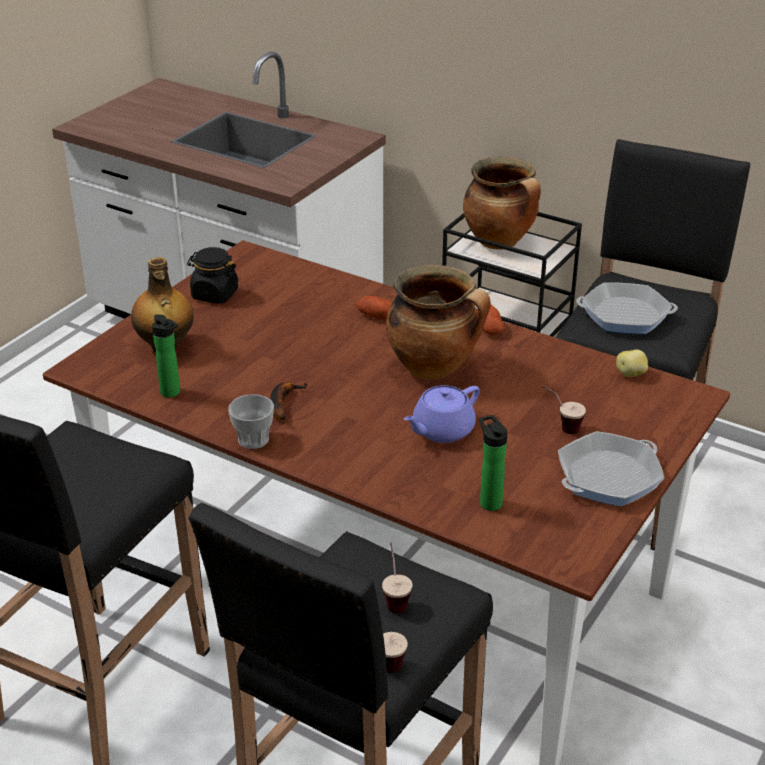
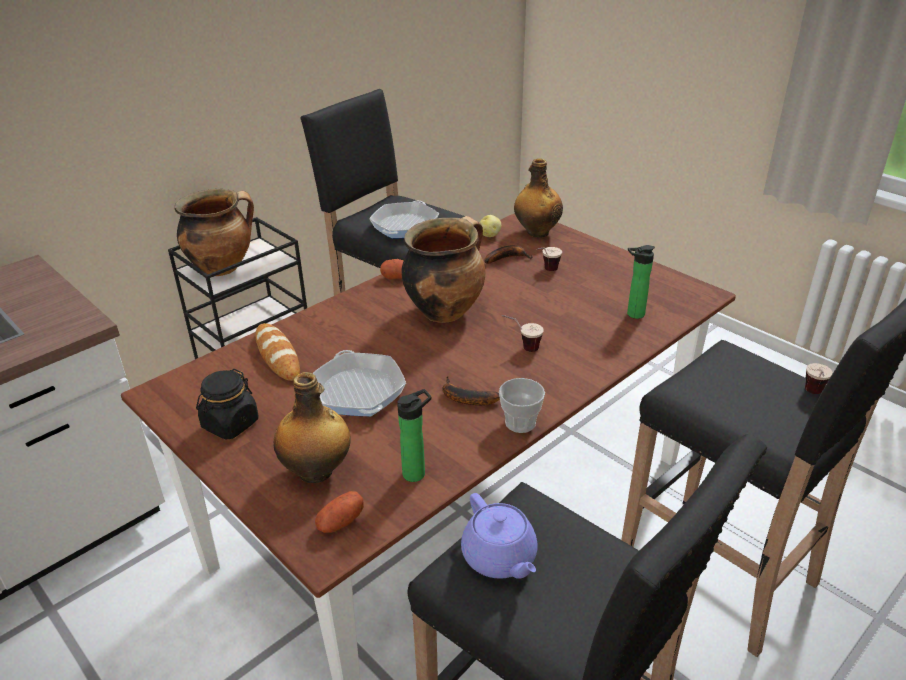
camera: 75 degrees left, 0 degrees up
(317, 293) = (277, 355): none -> bread
(375, 316) = (343, 328): potato -> potato (340, 522)
(394, 598) = (737, 377): cup -> cup (521, 347)
(441, 430) = (536, 320): purple teapot -> purple teapot (500, 558)
(577, 394) = (507, 258): none -> banana
(608, 477) = (610, 265): frying pan -> frying pan (358, 391)
(663, 409) = (537, 232): none -> bottle

